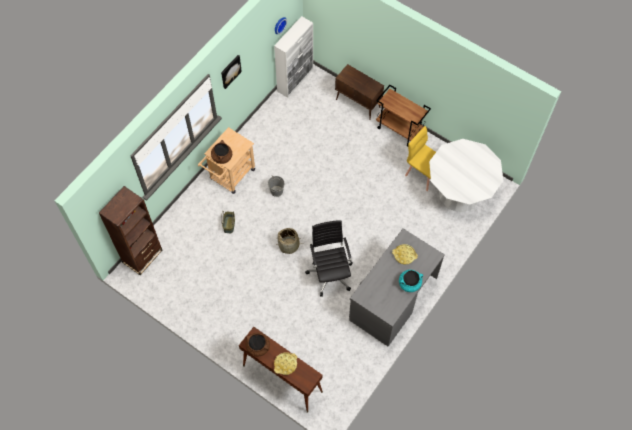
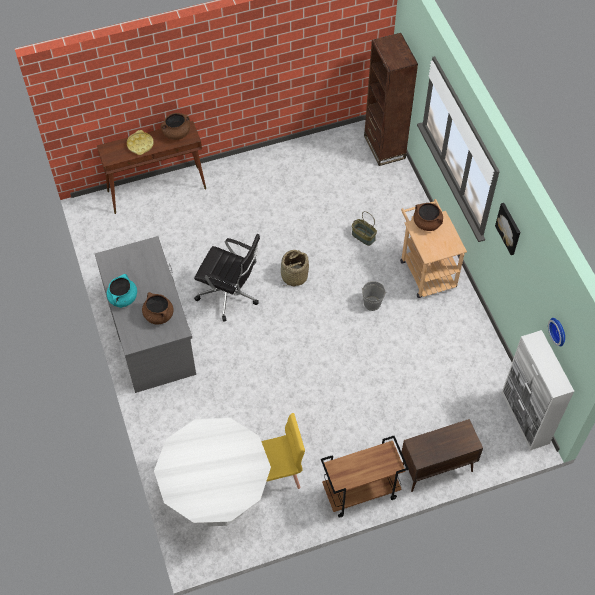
camera: 125 degrees right, 5 degrees down
(404, 255) = (158, 315): yellow tray -> brown cooking pot

